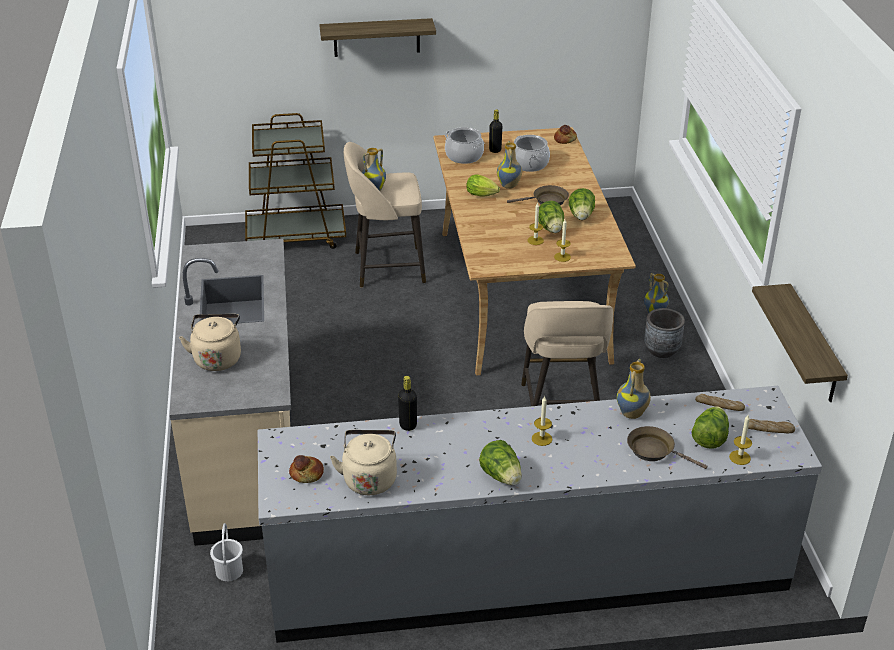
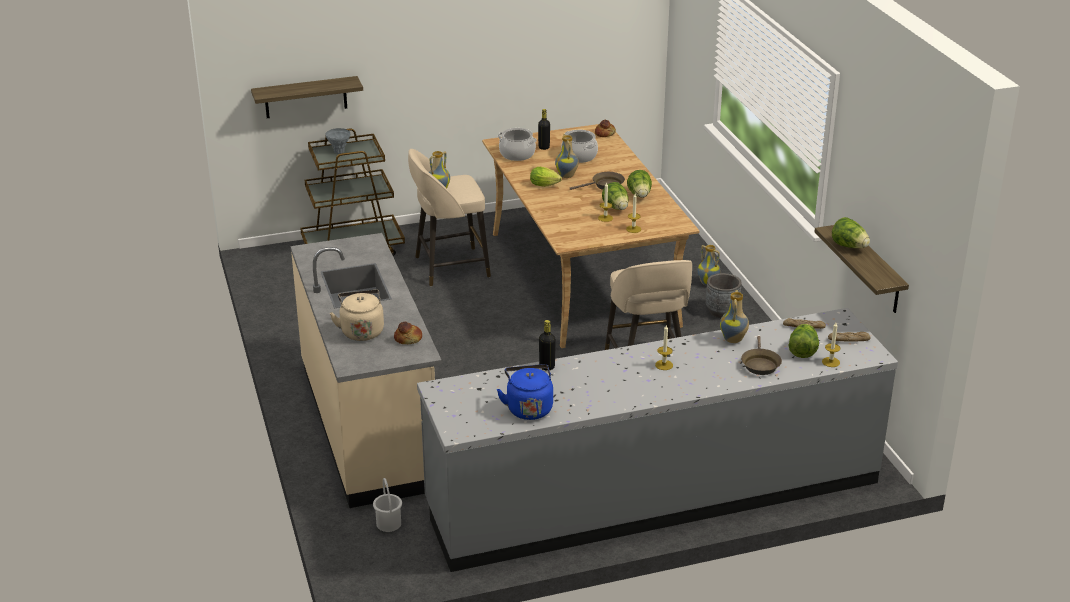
camera: 10 degrees left, 5 degrees down
(281, 137) = (339, 152): none -> grey vase
(307, 474) = (473, 411): bread -> bread (408, 339)
(369, 478) = (528, 408): beige kettle -> blue kettle
(376, 37) = (423, 52): shelf -> shelf (305, 97)
(501, 476) = (639, 395): lettuce -> lettuce (849, 246)
(654, 450) = (760, 364): brown frying pan -> brown frying pan turned 105 degrees counterclockwise

